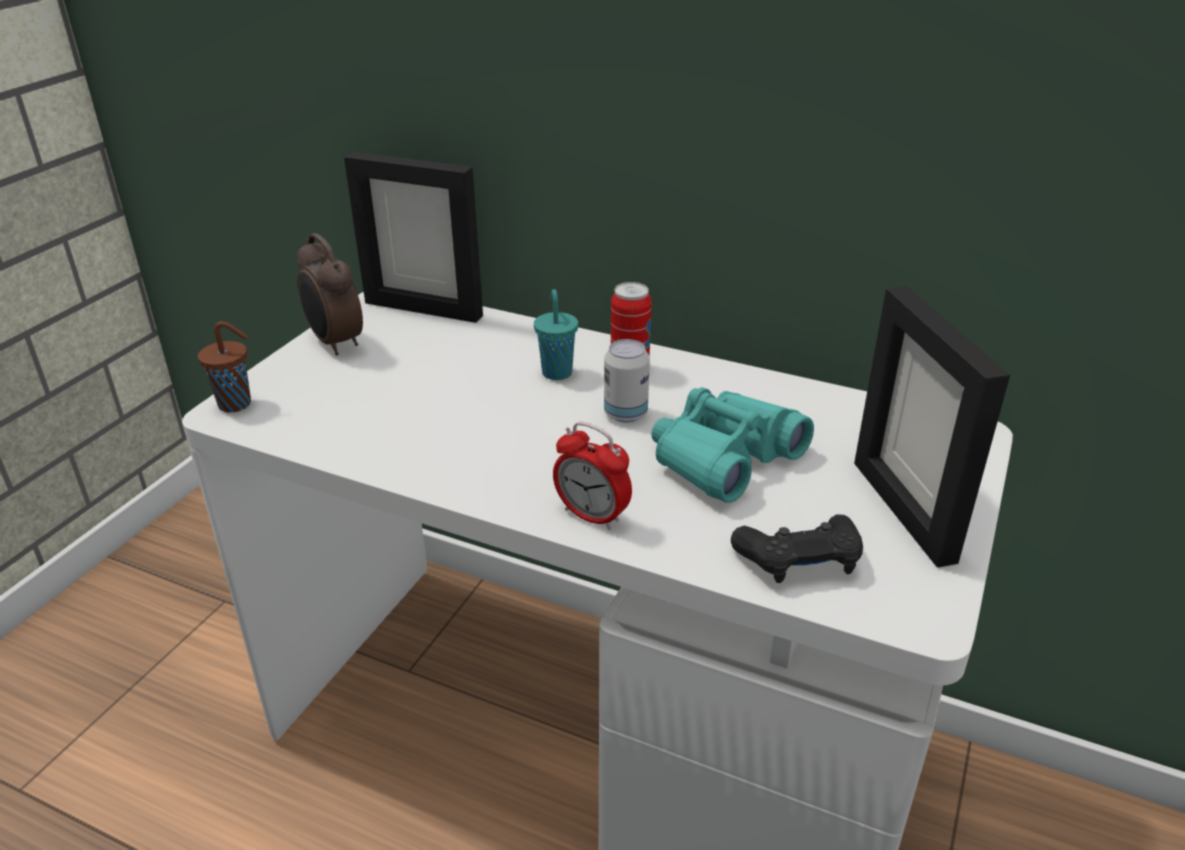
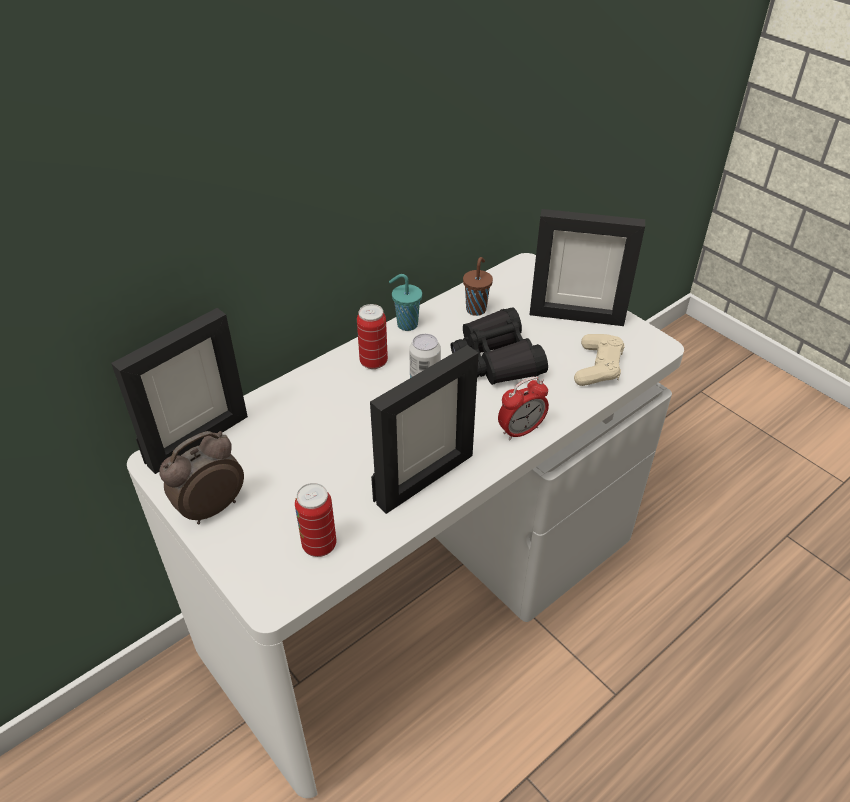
camera: 65 degrees left, 10 degrees up
(237, 404) = (264, 589): brown cup -> brown cup (476, 309)
(310, 418) = (319, 545): none -> can
(335, 343) = (210, 507): alarm clock -> alarm clock turned 150 degrees clockwise
(451, 459) = (424, 478): none -> picture frame
(556, 372) = (351, 396): turquoise cup -> turquoise cup (406, 324)
(724, 458) = (496, 359): turquoise binoculars -> black binoculars
(799, 561) = (598, 367): black game controller -> beige game controller

